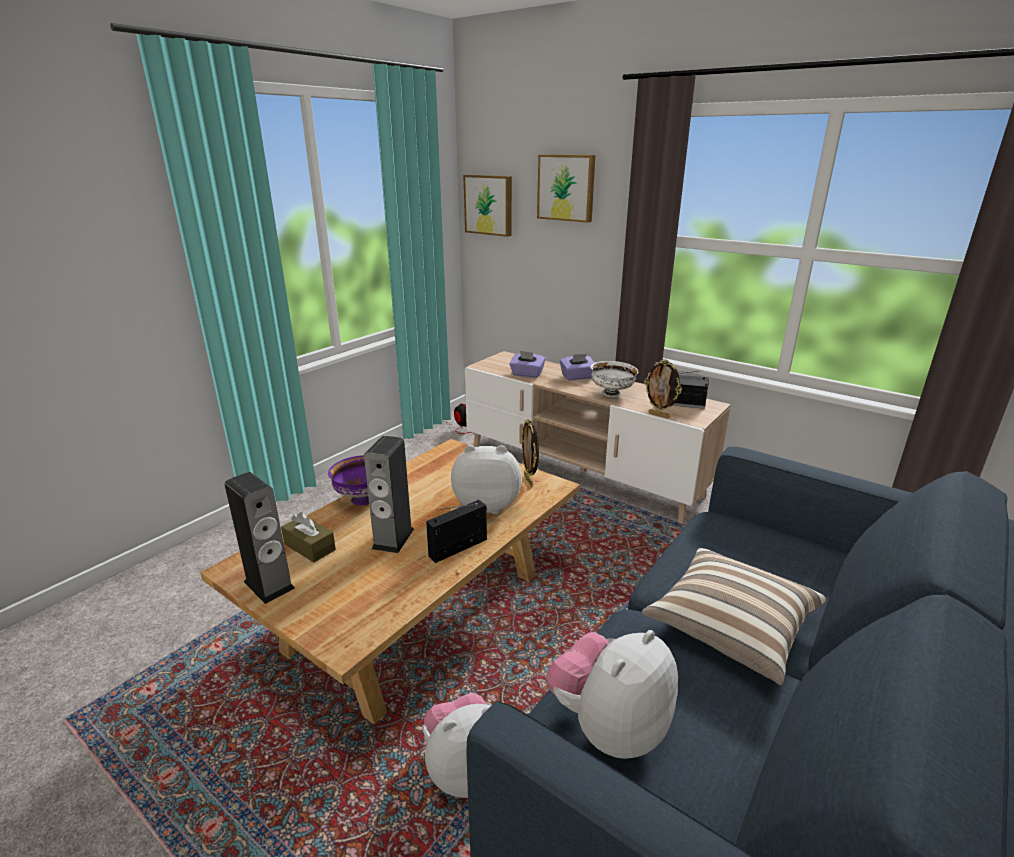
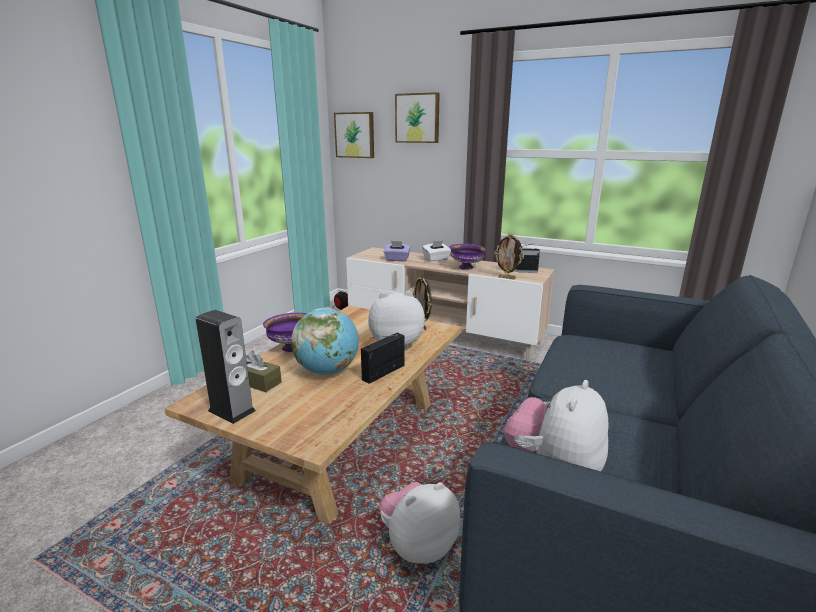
camera: 10 degrees left, 5 degrees down
(393, 538) = (327, 371): speaker -> globe
(577, 377) = (436, 259): purple tissue box -> white tissue box
(612, 393) = (466, 267): white bowl -> purple bowl
(730, 628) = (613, 400): pillow -> none

